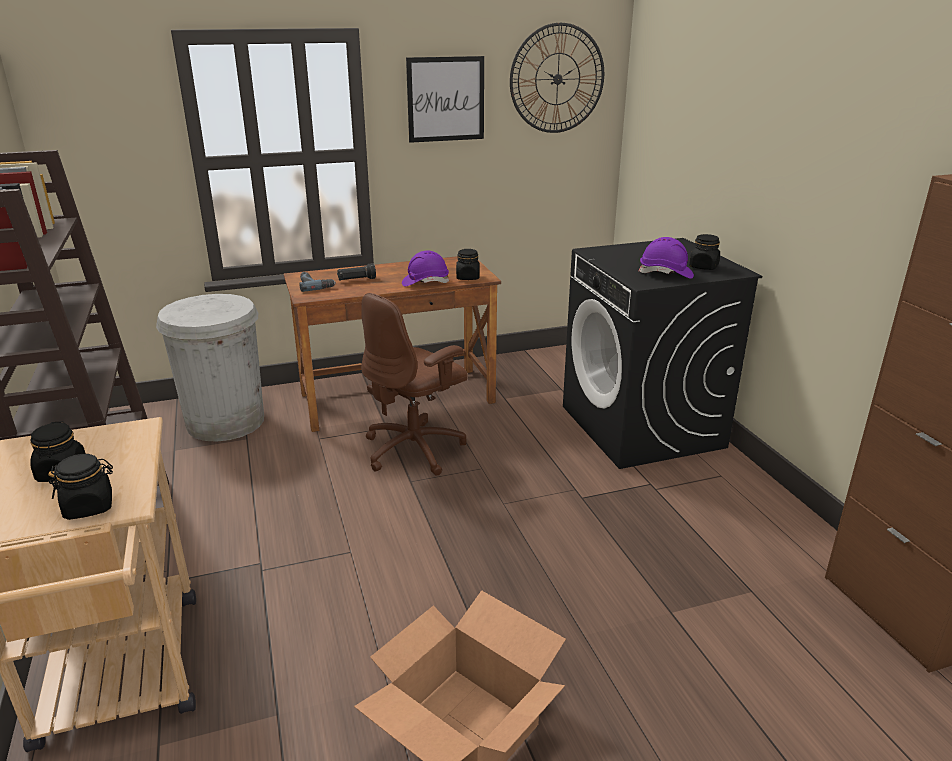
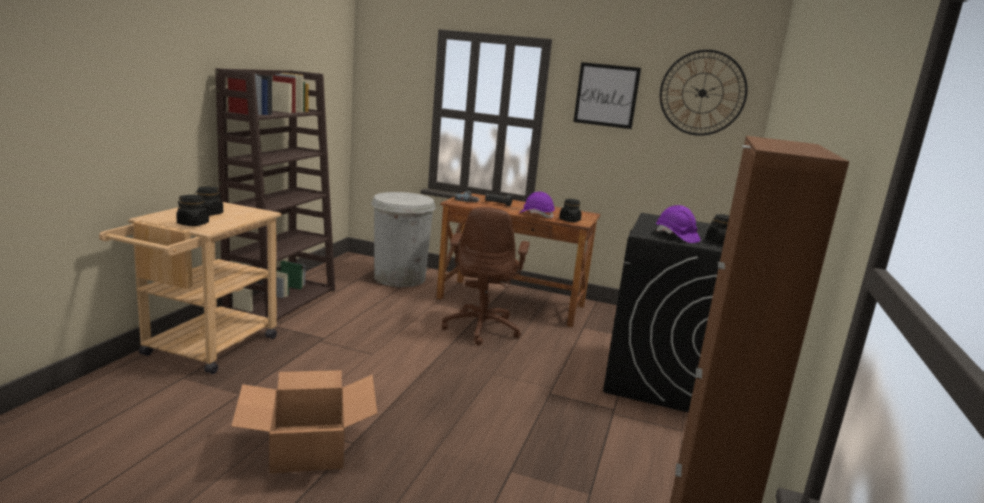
camera: 35 degrees right, 10 degrees down
(415, 449) = (482, 328): brown office chair -> brown office chair turned 75 degrees counterclockwise

